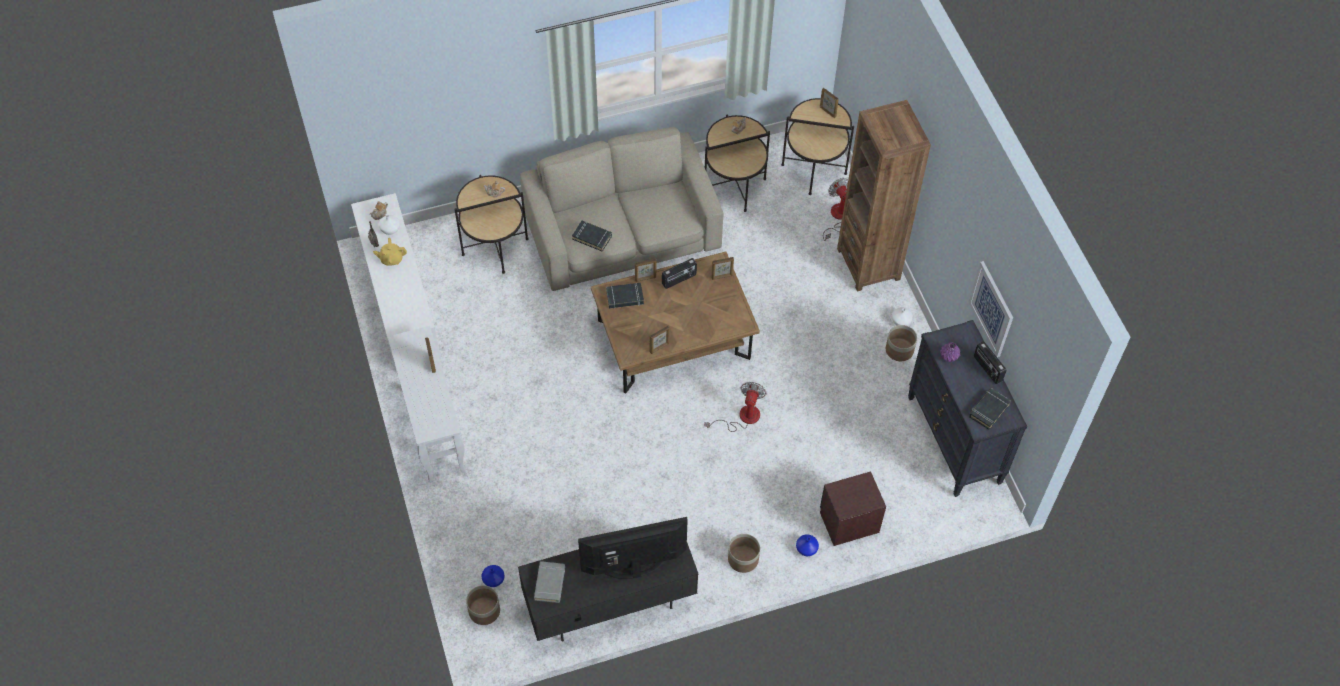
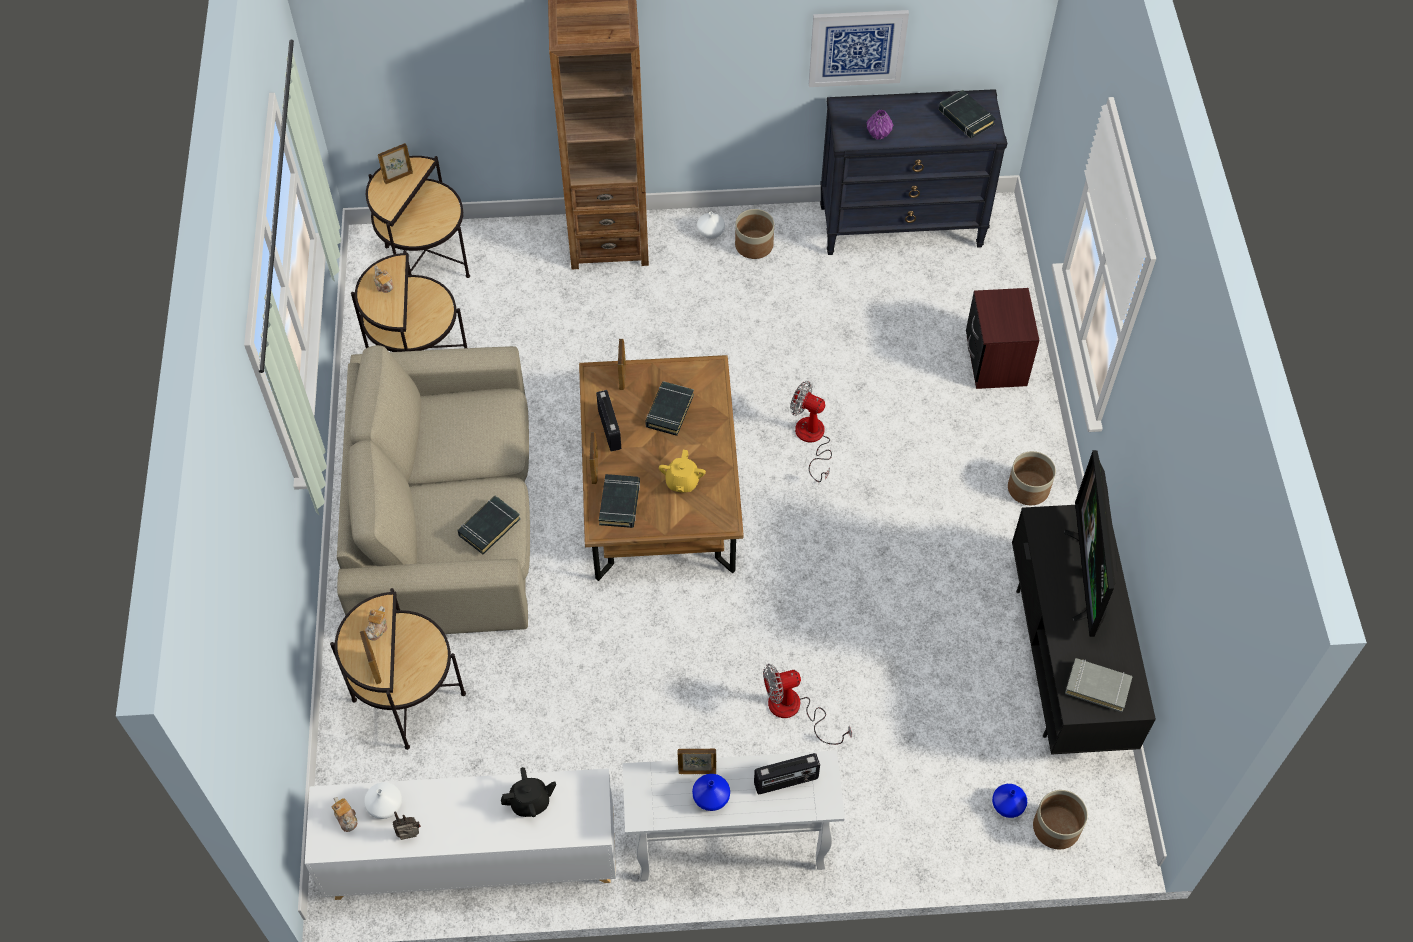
camera: 75 degrees left, 0 degrees up
(391, 259) = (449, 813): yellow teapot -> yellow teapot (682, 482)
(406, 294) = (530, 802): none -> black teapot
(659, 348) = (722, 478): picture frame -> picture frame (374, 668)
(703, 308) = (669, 411): none -> black book
(806, 549) = (1027, 416): blue vase -> blue vase (712, 798)
(837, 217) = (520, 256): fan -> fan (794, 710)
(987, 369) = (904, 103): radio -> radio (786, 782)

